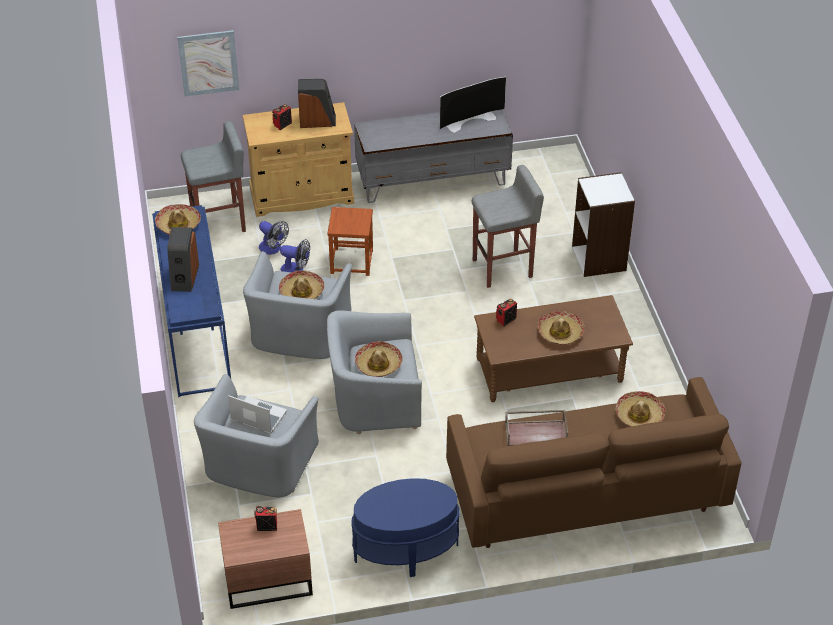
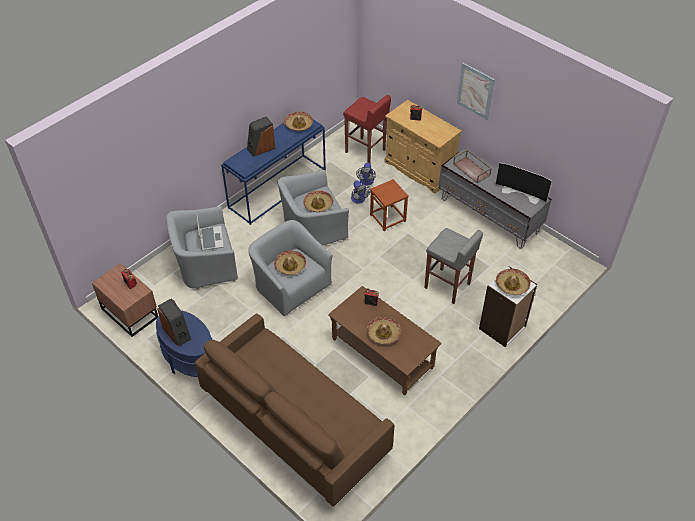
camera: 55 degrees right, 5 degrees up
(208, 63) = (396, 54): picture -> picture (475, 91)
(219, 223) = (365, 151): grey stool -> red stool
(317, 120) = (433, 129): speaker -> speaker (177, 333)
(536, 432) = (286, 364): brown tray -> brown tray (472, 169)
(639, 415) = (343, 409): hat -> hat (512, 285)

